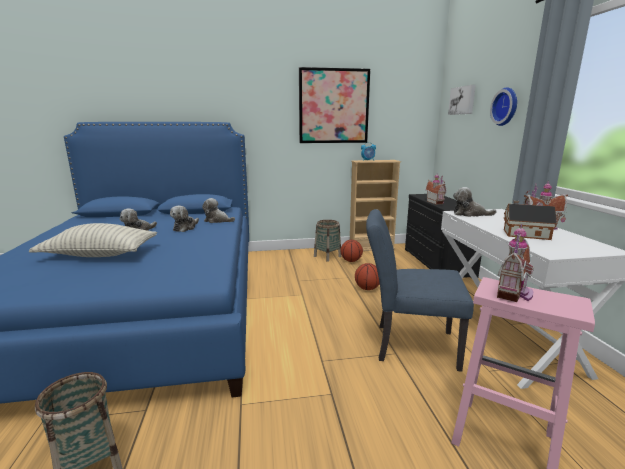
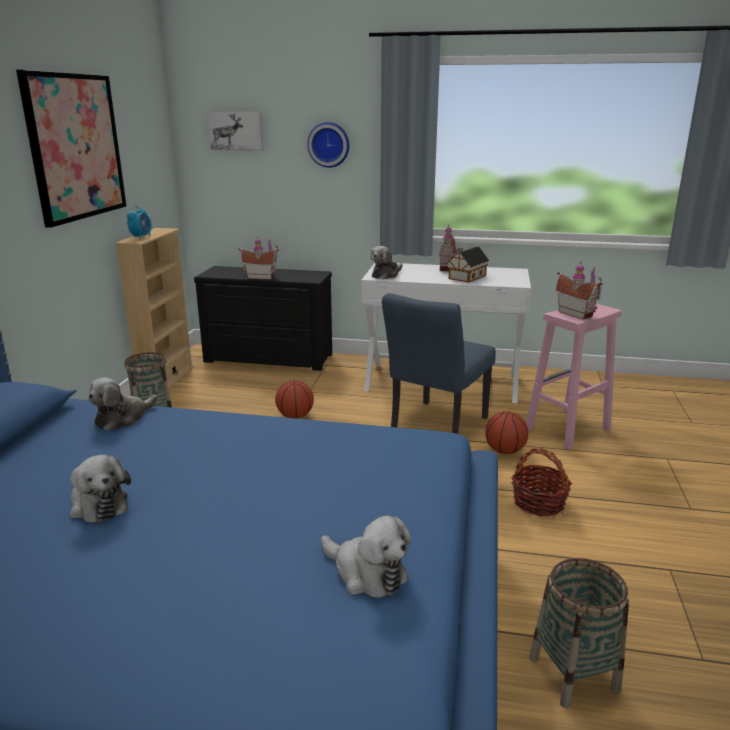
camera: 70 degrees left, 5 degrees up
(100, 255) = (242, 538): pillow -> none
(185, 228) = (136, 450): plush toy -> plush toy (366, 573)
(322, 425) = (538, 503): none -> basket
(351, 261) = (194, 405): basketball -> basketball (504, 451)

